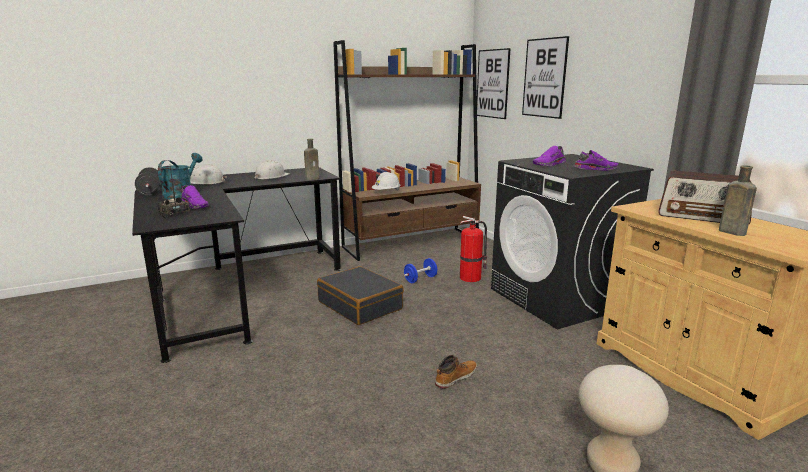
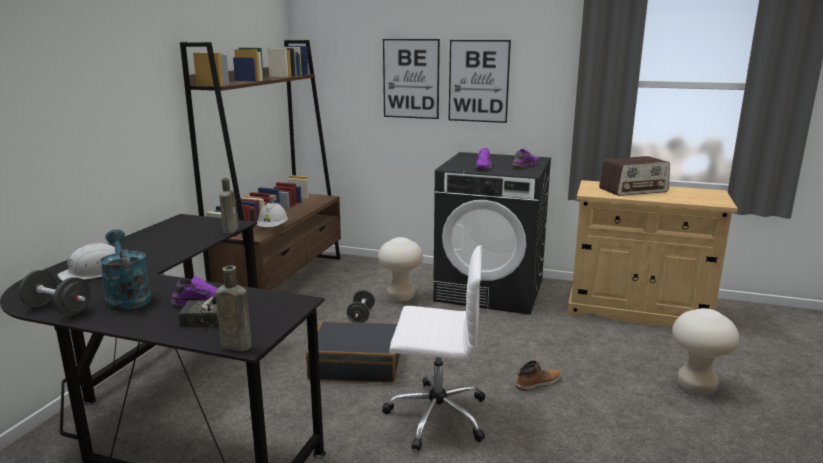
camera: 45 degrees left, 0 degrees up
(271, 177) = (167, 241): white hard hat -> none
(343, 357) = (435, 415): none -> white office chair
(420, 279) = (361, 316): blue dumbbell -> black dumbbell
(455, 377) = (537, 383): boot -> boot turned 60 degrees clockwise
(471, 278) = (400, 297): fire extinguisher -> beige stool
(492, 84) = (331, 84): picture -> picture (478, 81)
(730, 232) = (672, 198): brown bottle -> brown bottle (234, 346)

